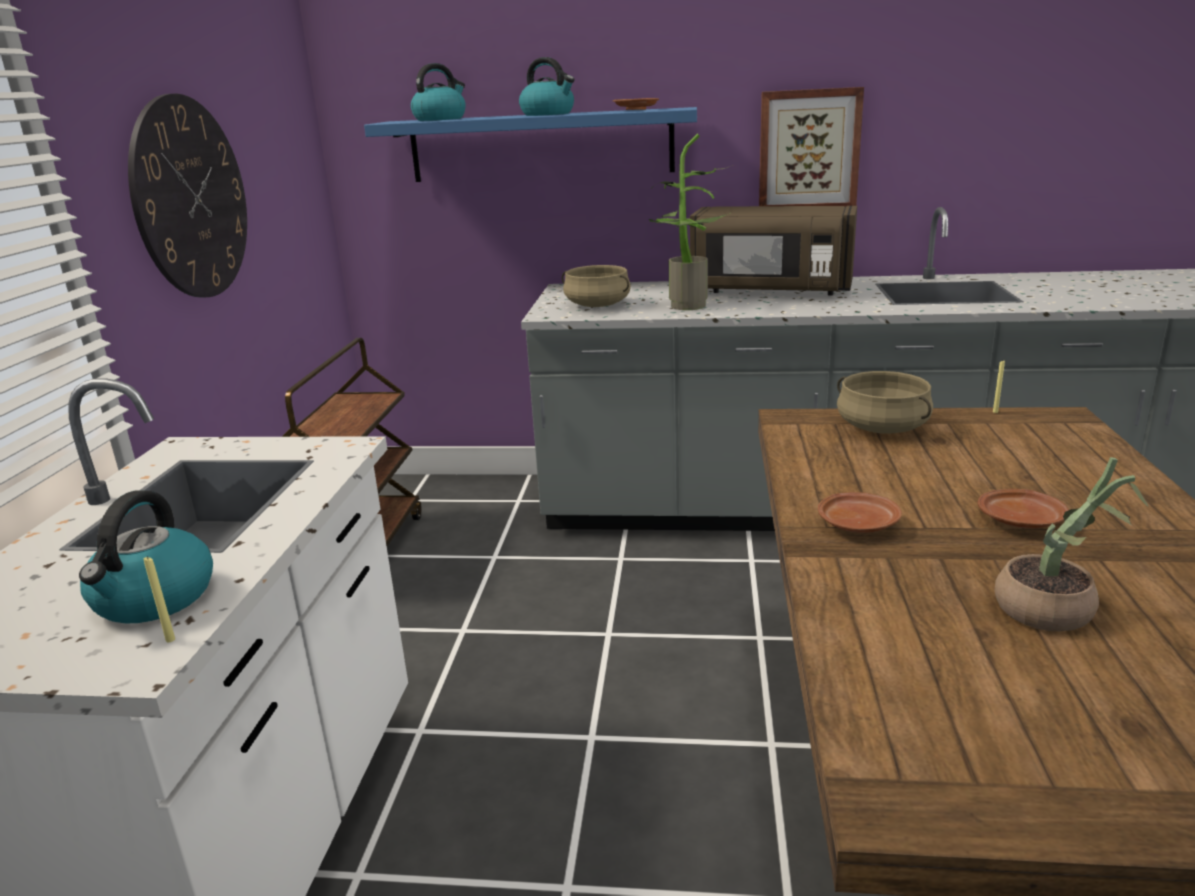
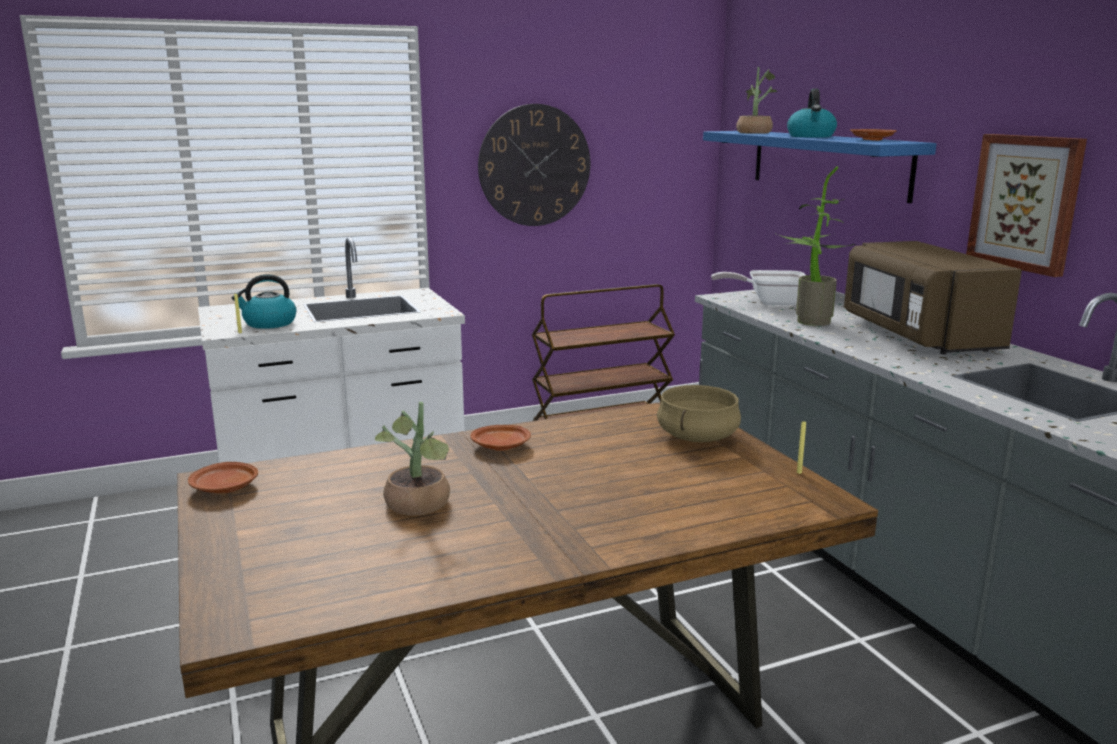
camera: 60 degrees right, 5 degrees down
(440, 119) = (754, 132): kettle -> potted plant
(597, 305) = (769, 302): beige cooking pot -> frying pan
(1021, 521) = (554, 492): brown plate -> brown plate (225, 488)

